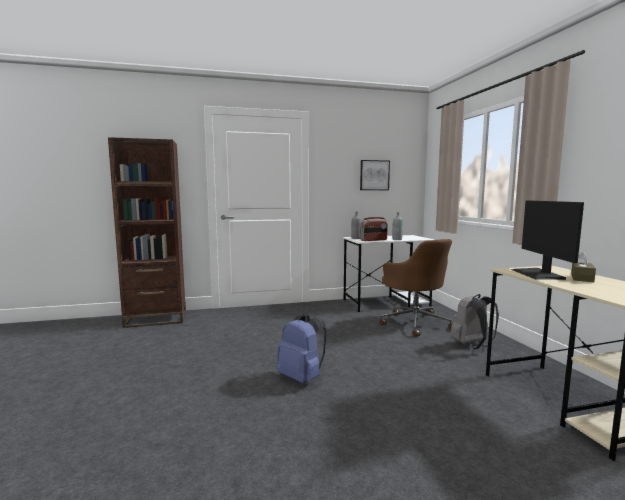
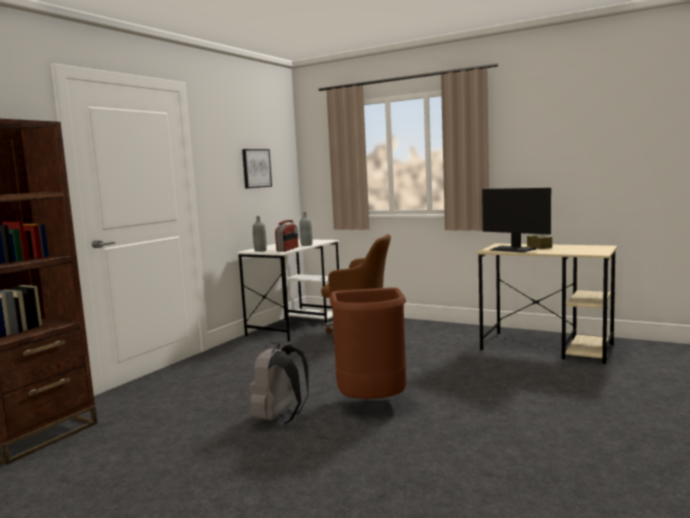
camera: 45 degrees left, 0 degrees up
(302, 378) = (372, 404): blue backpack -> brown trash can
(472, 345) = (434, 335): grey backpack -> grey backpack (279, 419)

